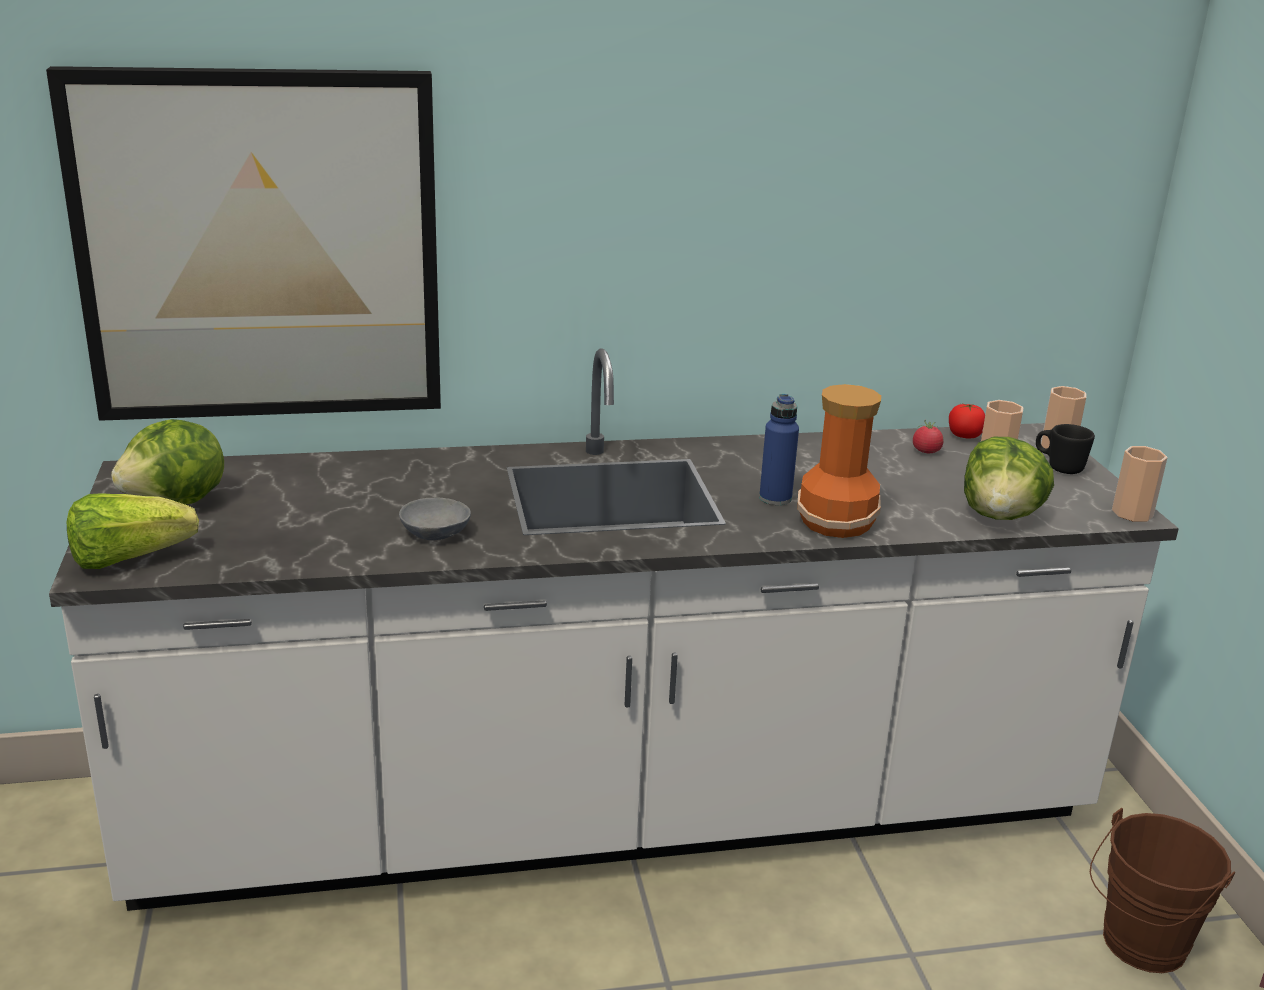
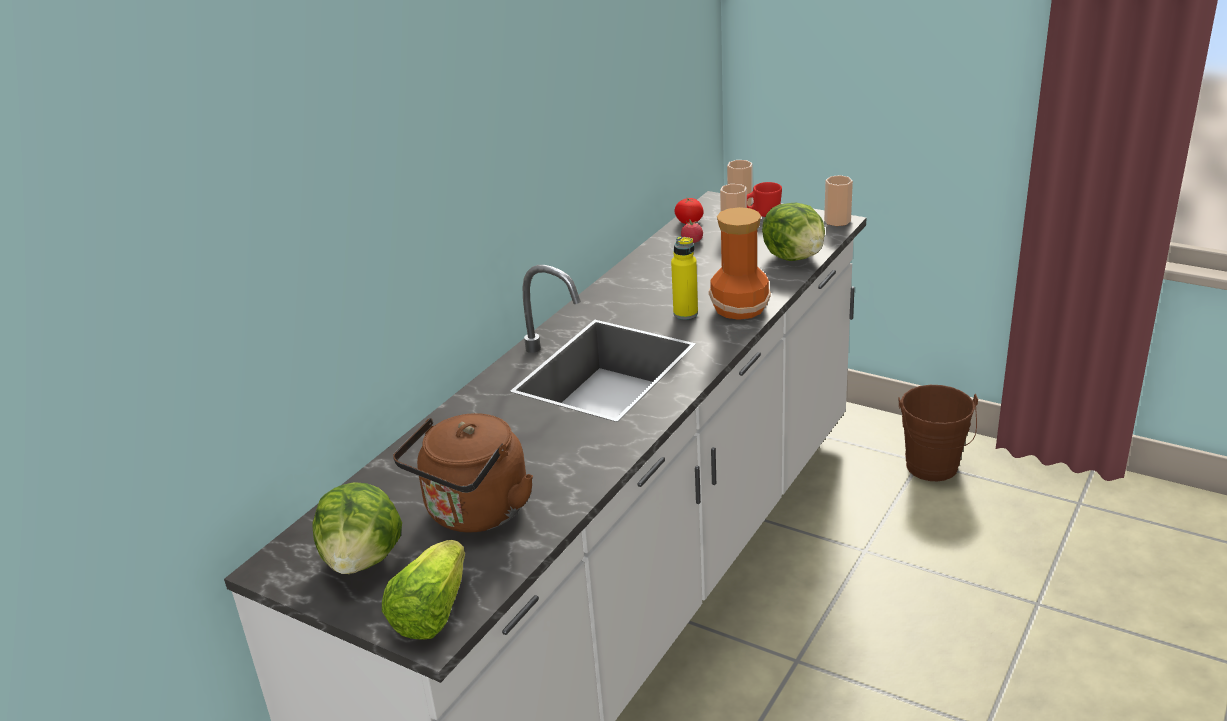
camera: 45 degrees left, 5 degrees up
(260, 248) = (293, 307): picture -> none
(292, 523) = (474, 513): none -> brown kettle
(437, 531) = (569, 454): grey bowl -> none
(775, 498) = (685, 313): blue bottle -> yellow bottle
(1058, 467) = (762, 214): black mug -> red mug

